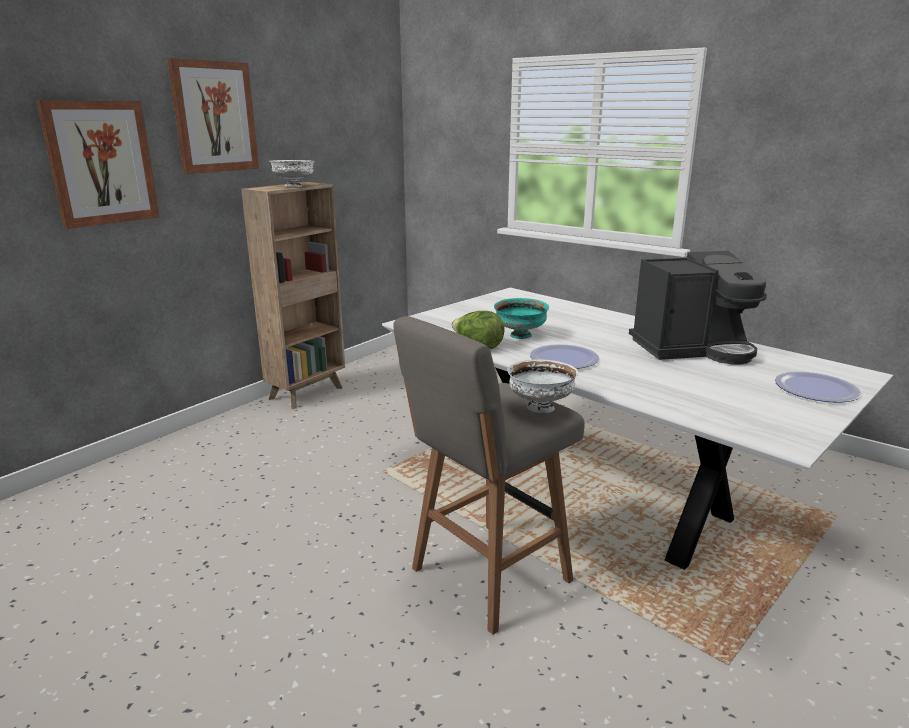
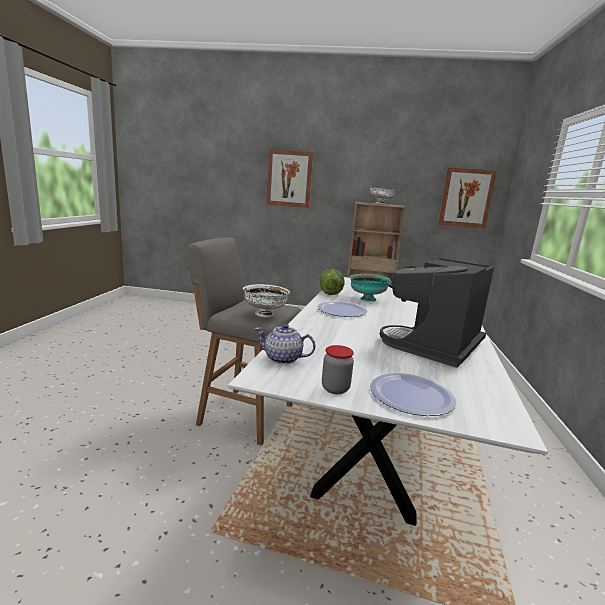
camera: 60 degrees right, 5 degrees down
(214, 117) = (352, 163): picture -> picture (466, 198)
(692, 349) = (435, 346): coffee machine -> coffee machine turned 75 degrees clockwise
(735, 423) = (283, 359): none -> teapot
(809, 415) = (335, 389): none -> jar

